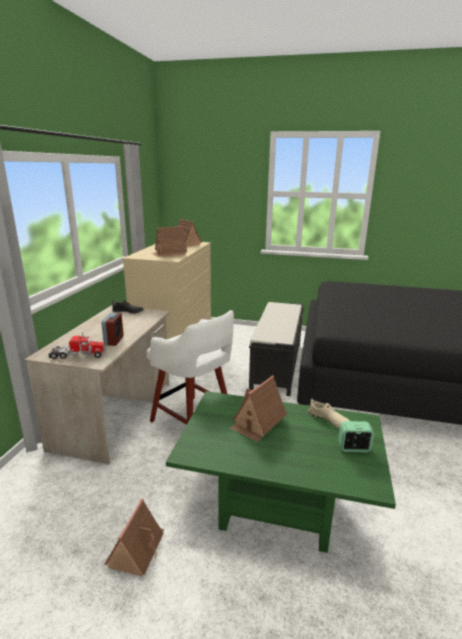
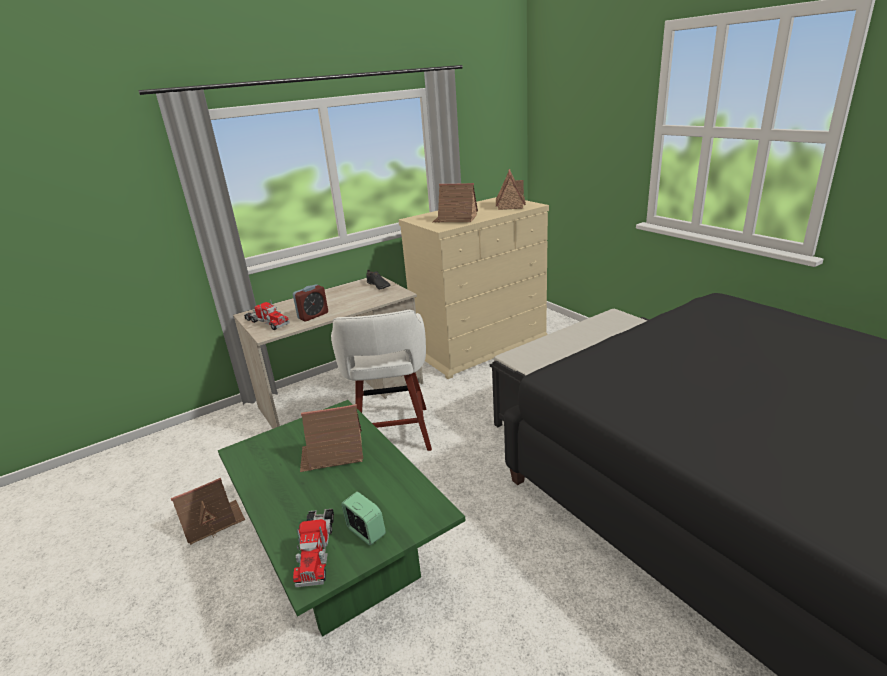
camera: 45 degrees right, 5 degrees up
(329, 420) = (399, 489): beige shoe -> none
(348, 471) = (316, 550): none -> toy truck

